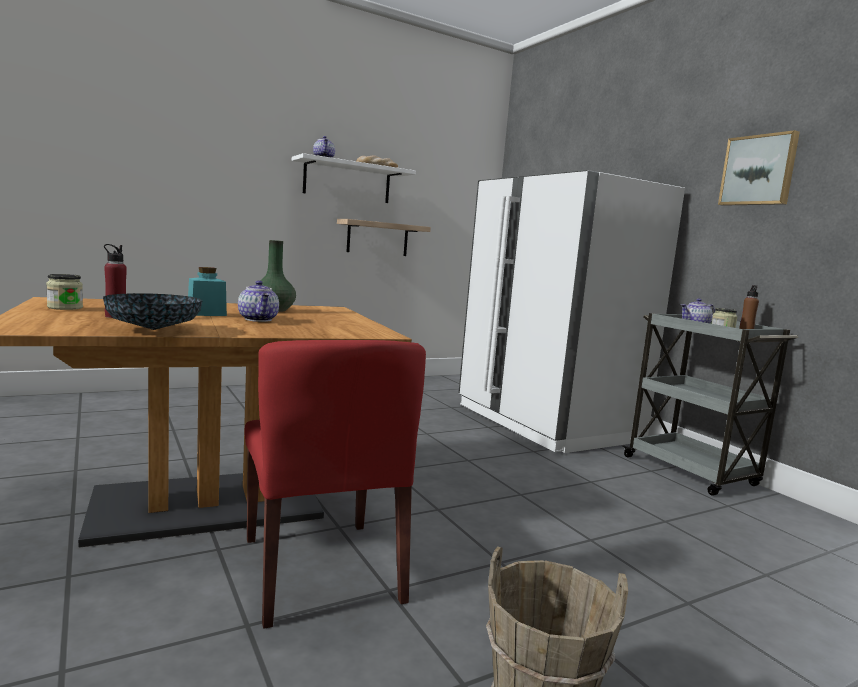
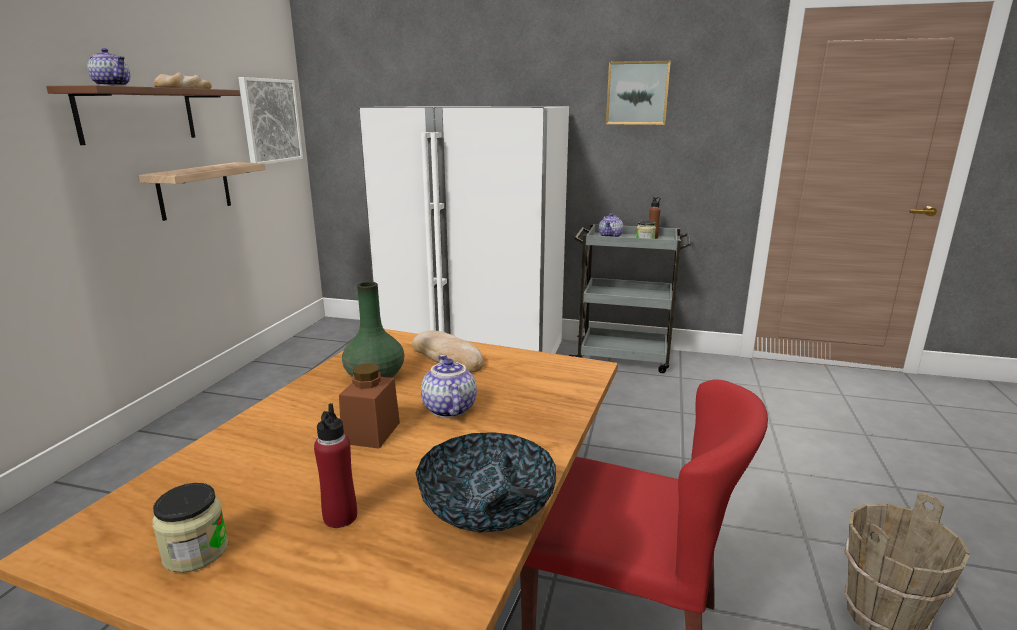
camera: 45 degrees left, 10 degrees up
(206, 314) = (371, 432): turquoise jar -> brown jar
(259, 319) = (448, 409): teapot -> teapot turned 120 degrees counterclockwise
(331, 316) = (448, 356): none -> bread
(347, 181) = (138, 115): white shelf -> brown shelf
(462, 203) = (270, 121): none -> picture

